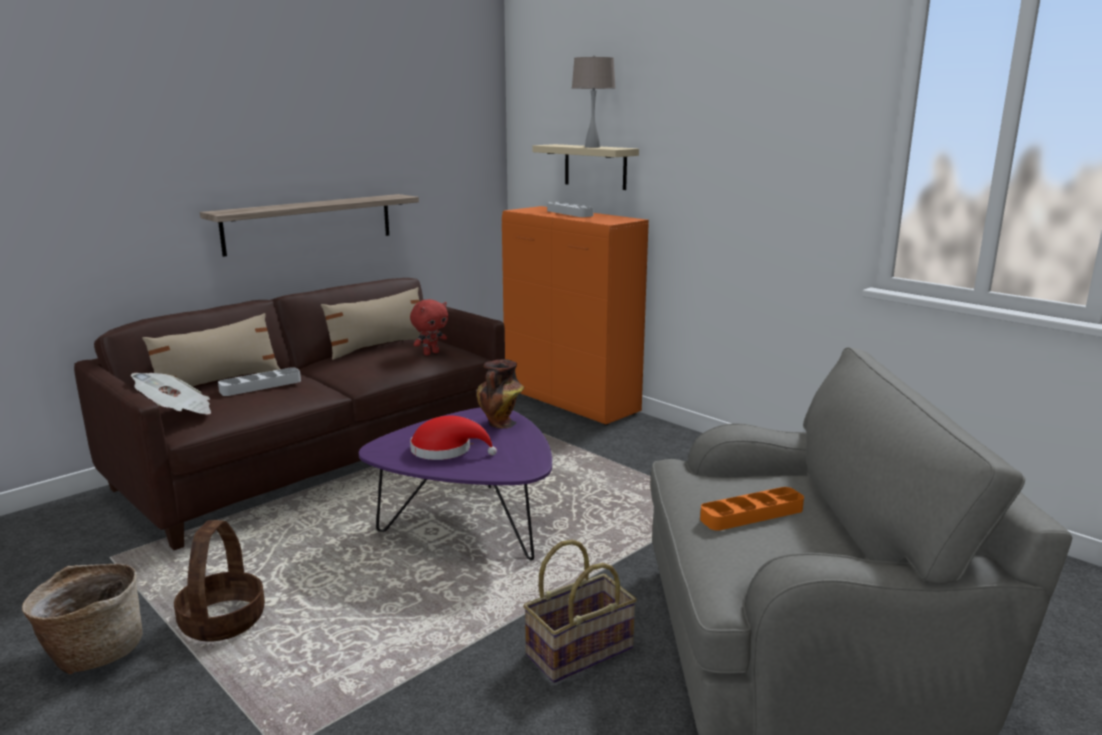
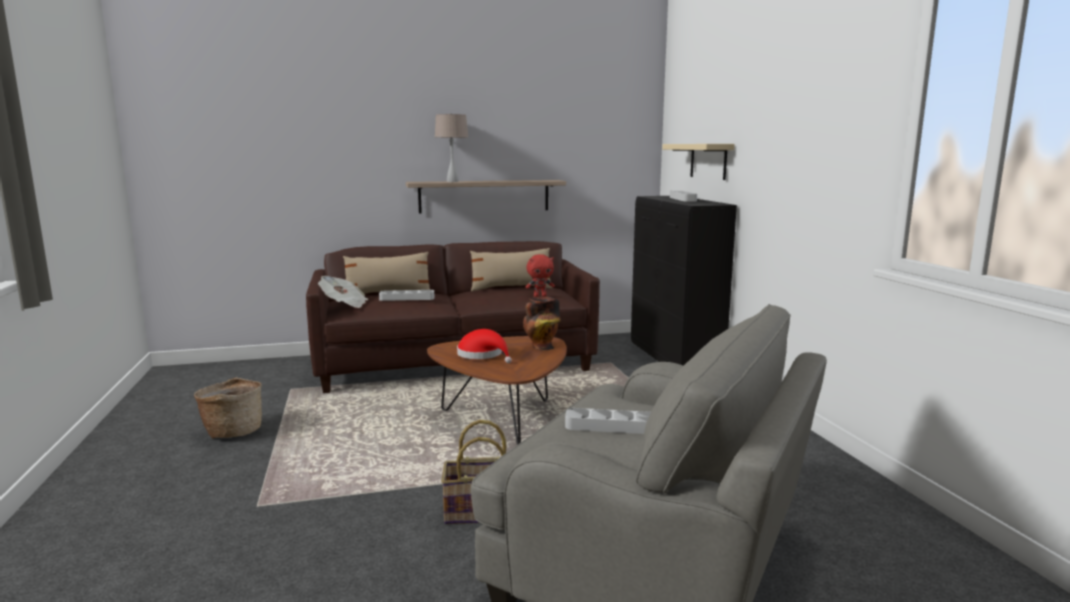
camera: 30 degrees right, 5 degrees down
(222, 621) = (306, 434): basket -> none
(470, 526) = (503, 420): purple coffee table -> brown coffee table
(571, 402) = (674, 360): orange cabinet -> black cabinet
(592, 147) = (699, 143): beige table lamp -> beige table lamp (452, 181)
(751, 514) = (613, 426): orange tray -> grey tray

